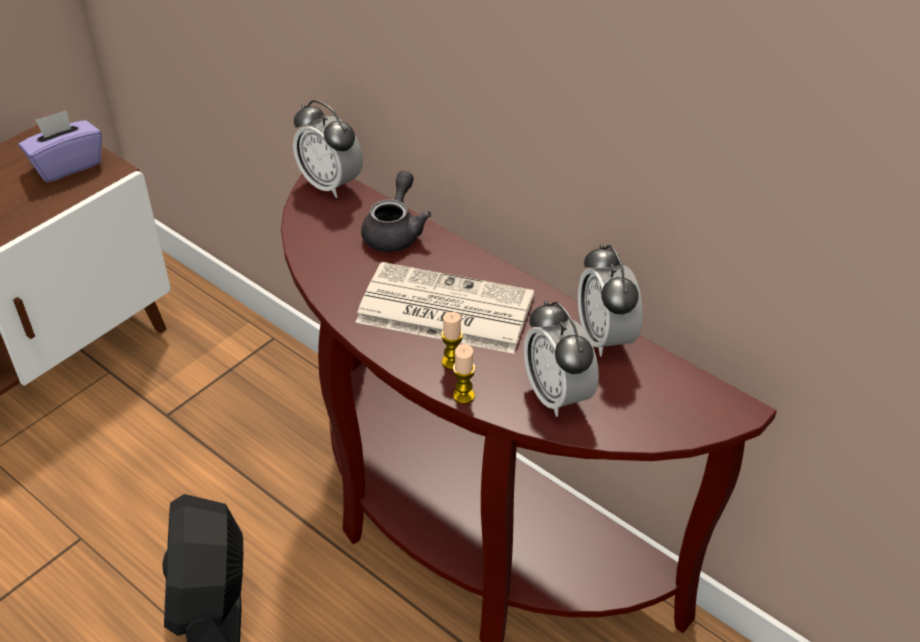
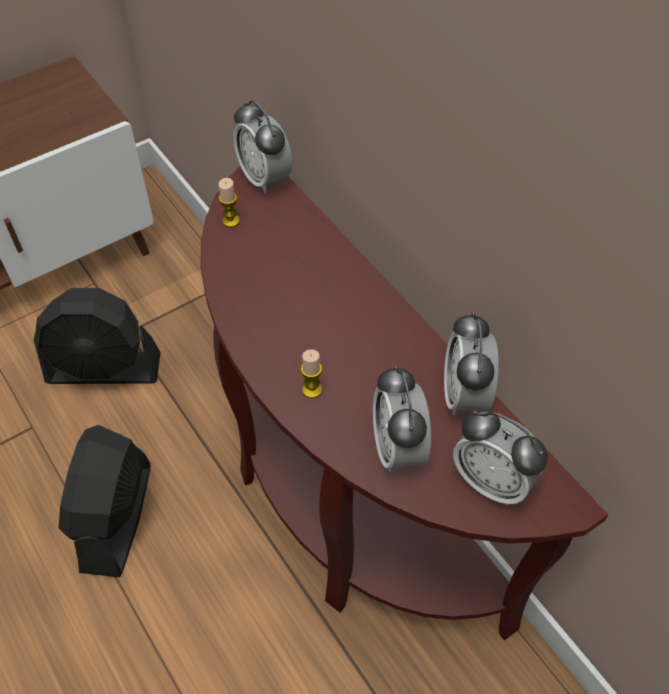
camera: 15 degrees right, 10 degrees up
(67, 165) = (70, 105): purple tissue box -> none
(150, 459) = (104, 369): none -> black fan
(395, 231) = (306, 239): grey teapot -> none
(442, 309) = (322, 332): newspaper -> none
(463, 396) = (310, 428): candle -> candle (231, 221)
(658, 404) = (492, 481): none -> alarm clock

